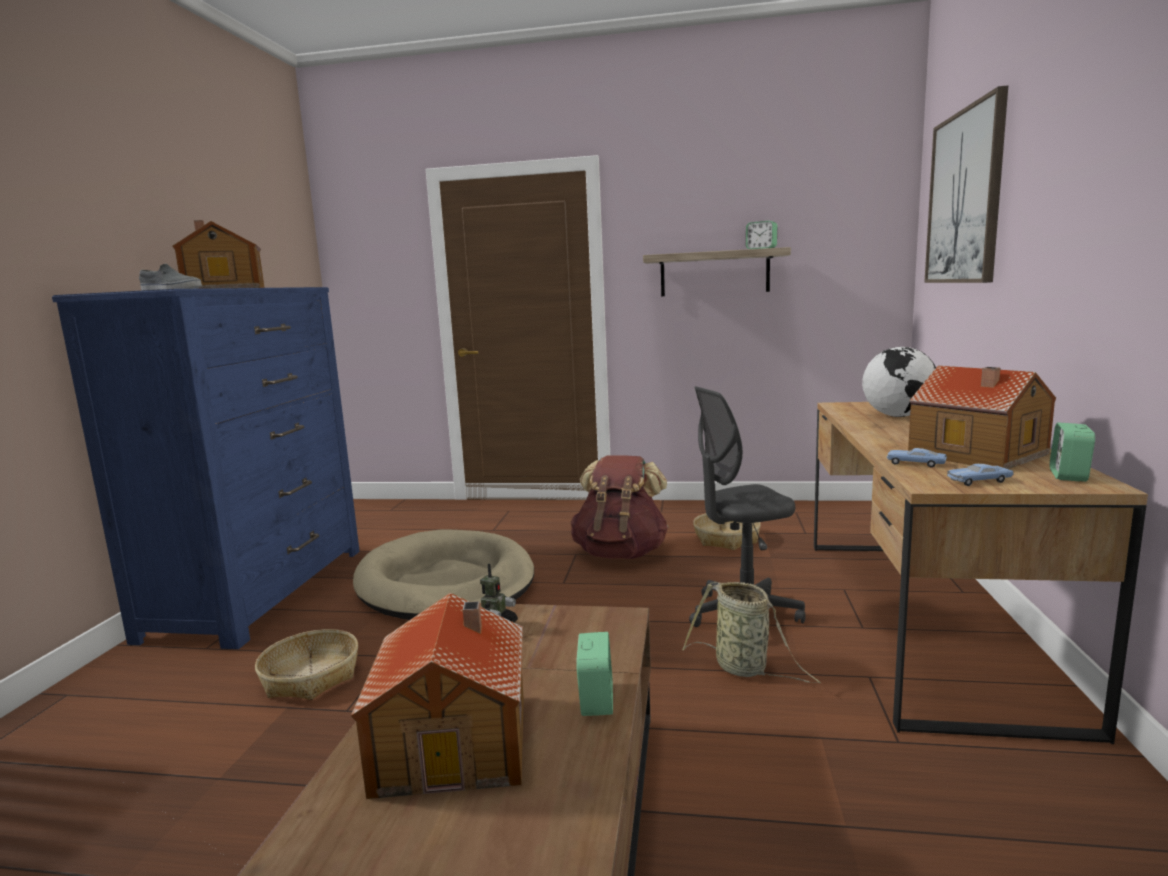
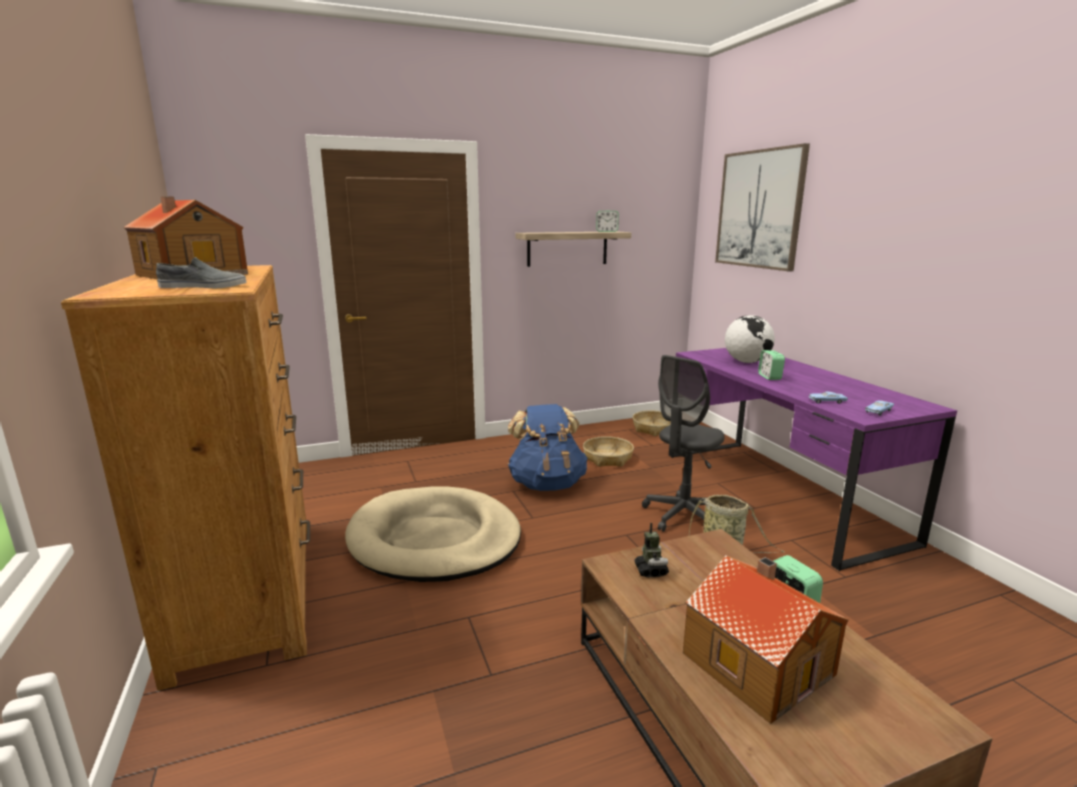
camera: 30 degrees left, 5 degrees up
(261, 591) = (248, 591): blue dresser -> brown dresser
(311, 676) = (419, 656): basket -> basket (654, 429)
(621, 553) = (547, 484): brown backpack -> blue backpack
(920, 618) = (776, 494): brown desk -> purple desk
(978, 454) = (842, 390): toy house -> none
(1068, 475) = (908, 402): alarm clock -> alarm clock (769, 377)

